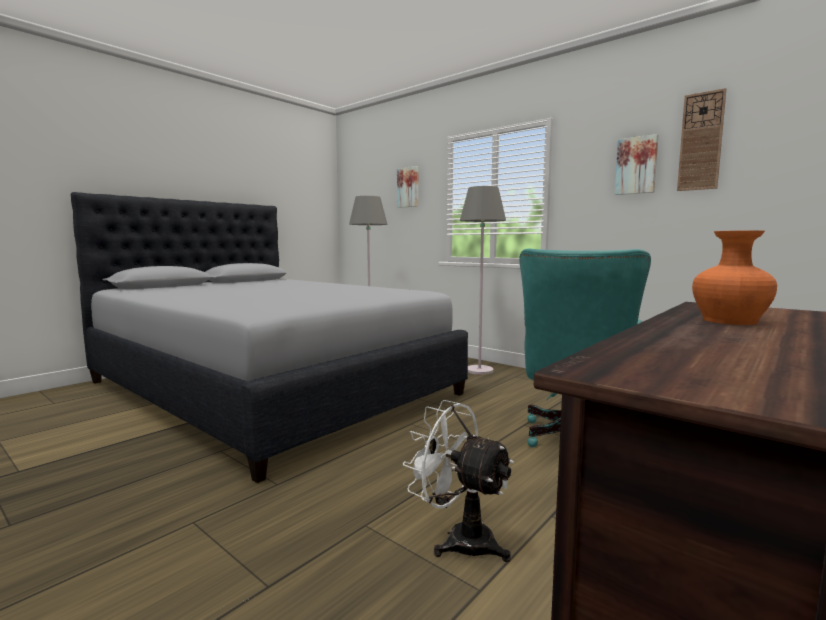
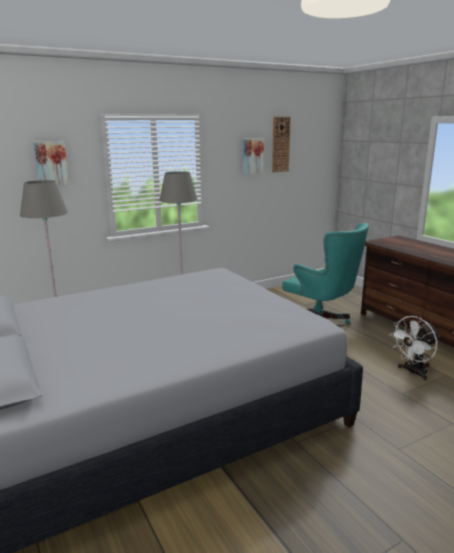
camera: 70 degrees left, 10 degrees up
(730, 321) = (422, 249): orange vase -> none

